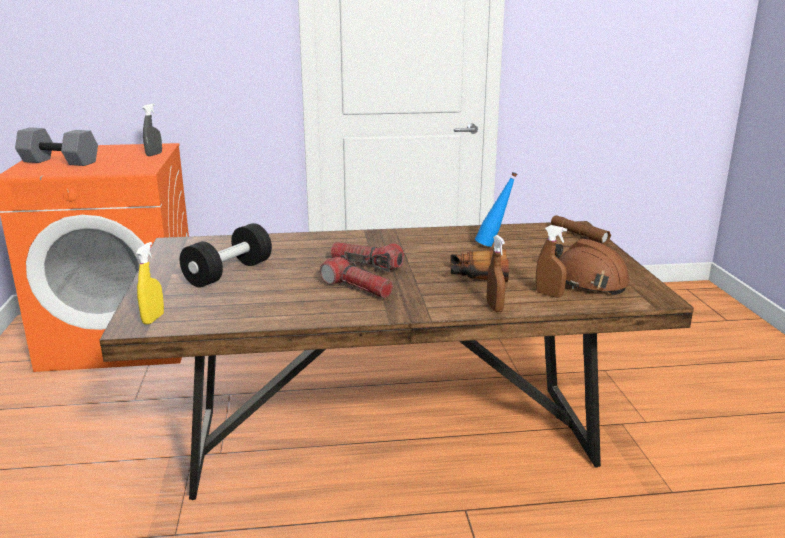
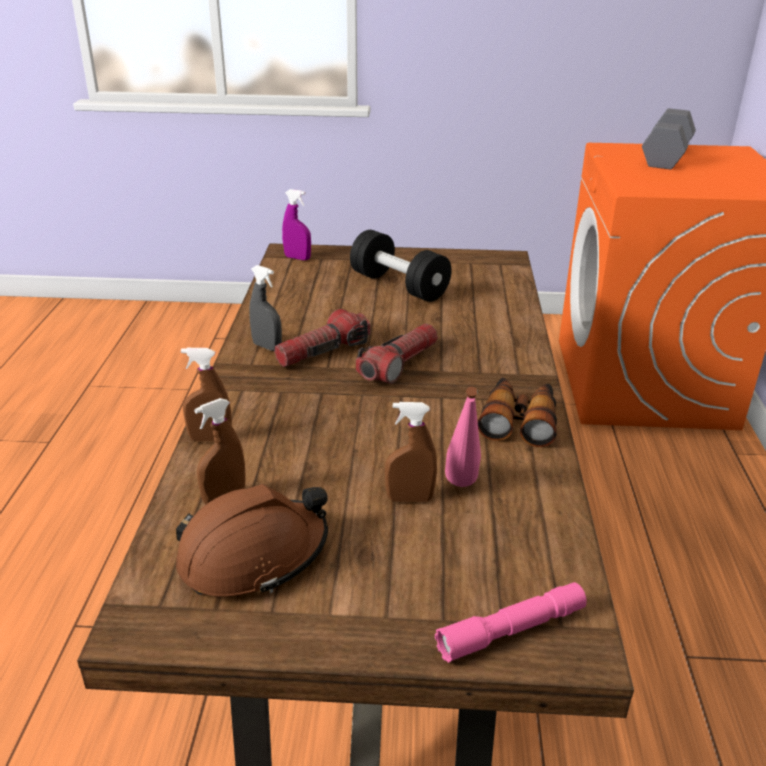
camera: 100 degrees right, 10 degrees up
(153, 319) = (297, 258): yellow spray bottle -> purple spray bottle
(154, 154) = (725, 191): grey spray bottle -> grey spray bottle (267, 347)
(478, 275) = (328, 446): binoculars -> binoculars (519, 420)
(493, 245) = (461, 490): blue bottle -> pink bottle
(510, 254) = (409, 499): none -> brown spray bottle
(579, 235) = (511, 630): brown flashlight -> pink flashlight

